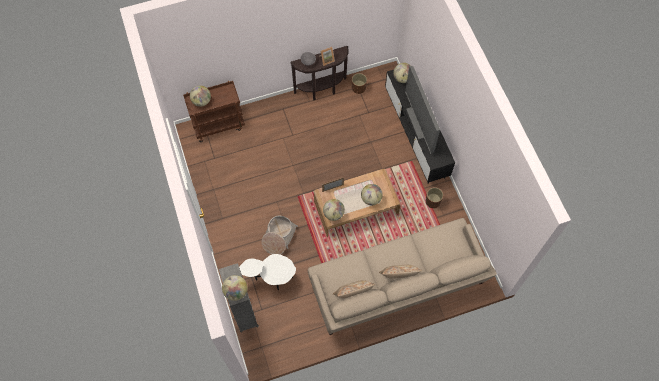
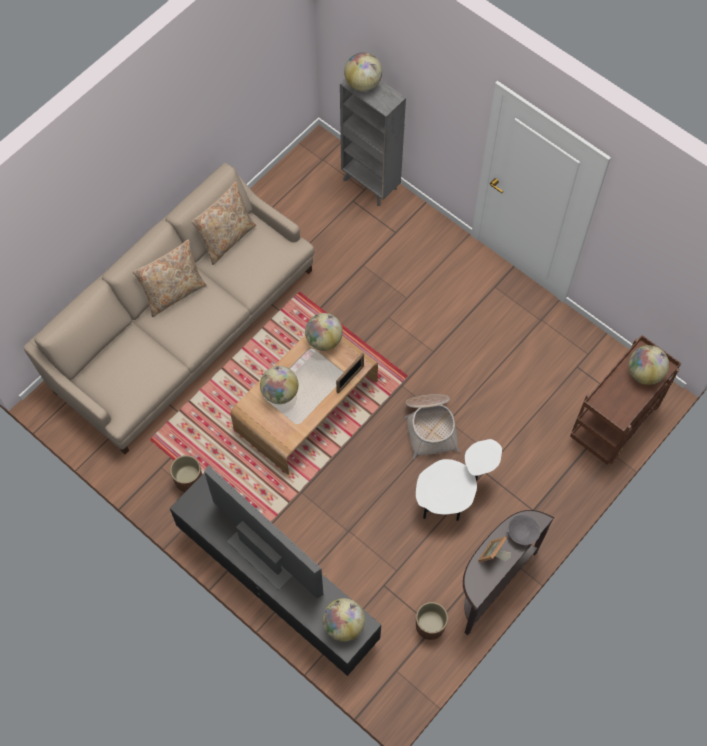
camera: 150 degrees right, 0 degrees up
(272, 279) = (365, 244): white side table -> white side table (452, 498)
(278, 237) = (394, 302): basket -> basket (430, 426)

